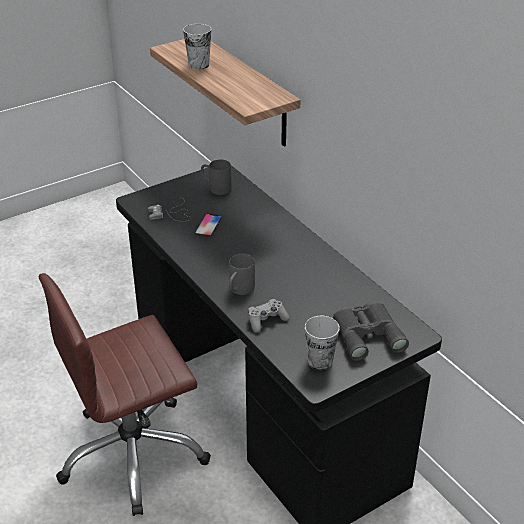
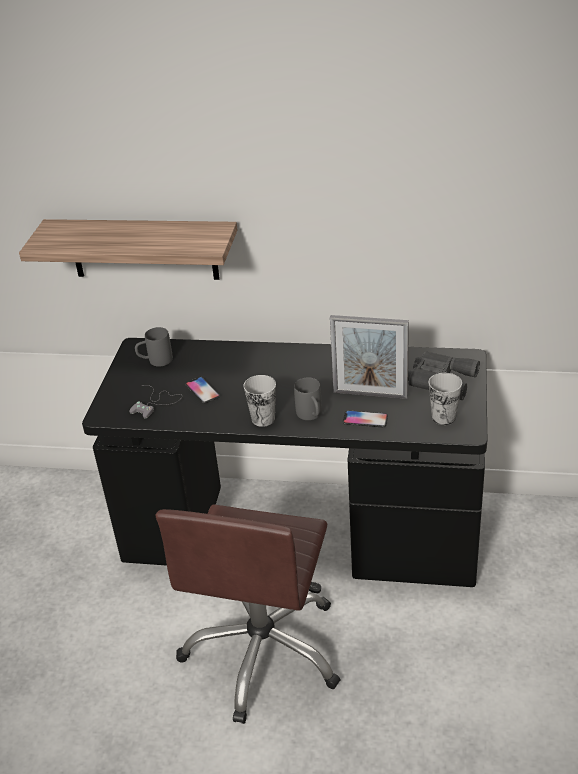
camera: 45 degrees left, 0 degrees up
(199, 65) = (98, 241): cup -> cup (263, 419)
(266, 320) = (365, 420): grey game controller -> phone
(301, 306) = (370, 394): none -> picture frame

